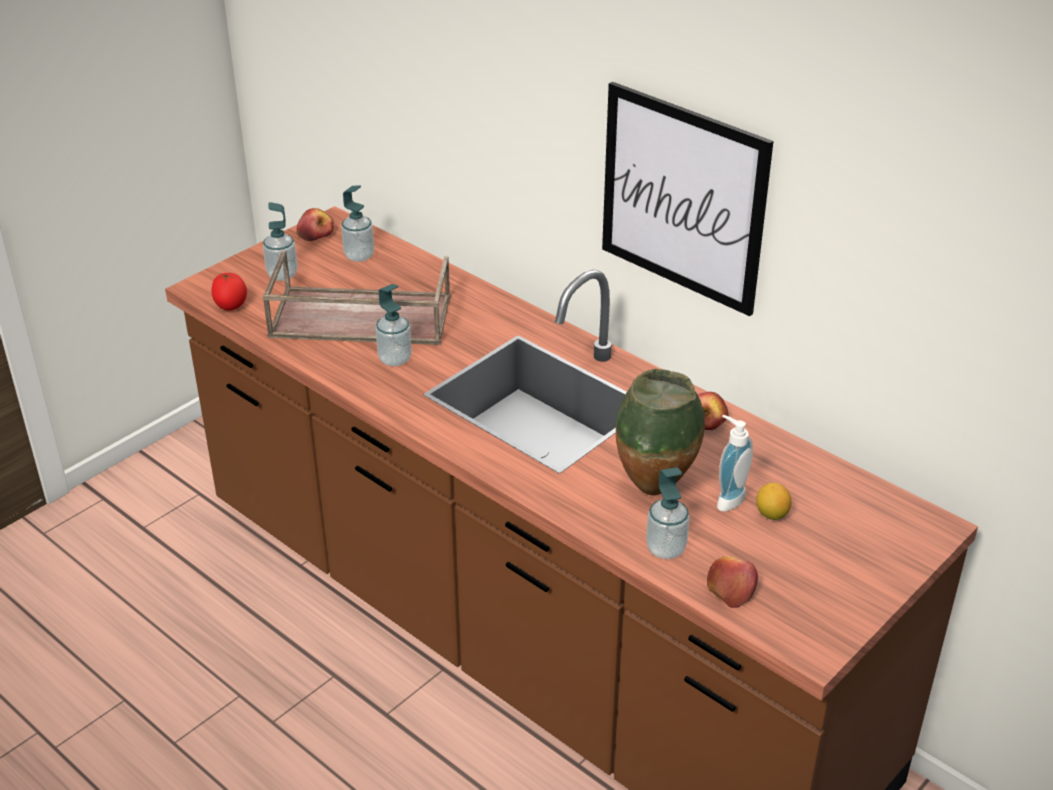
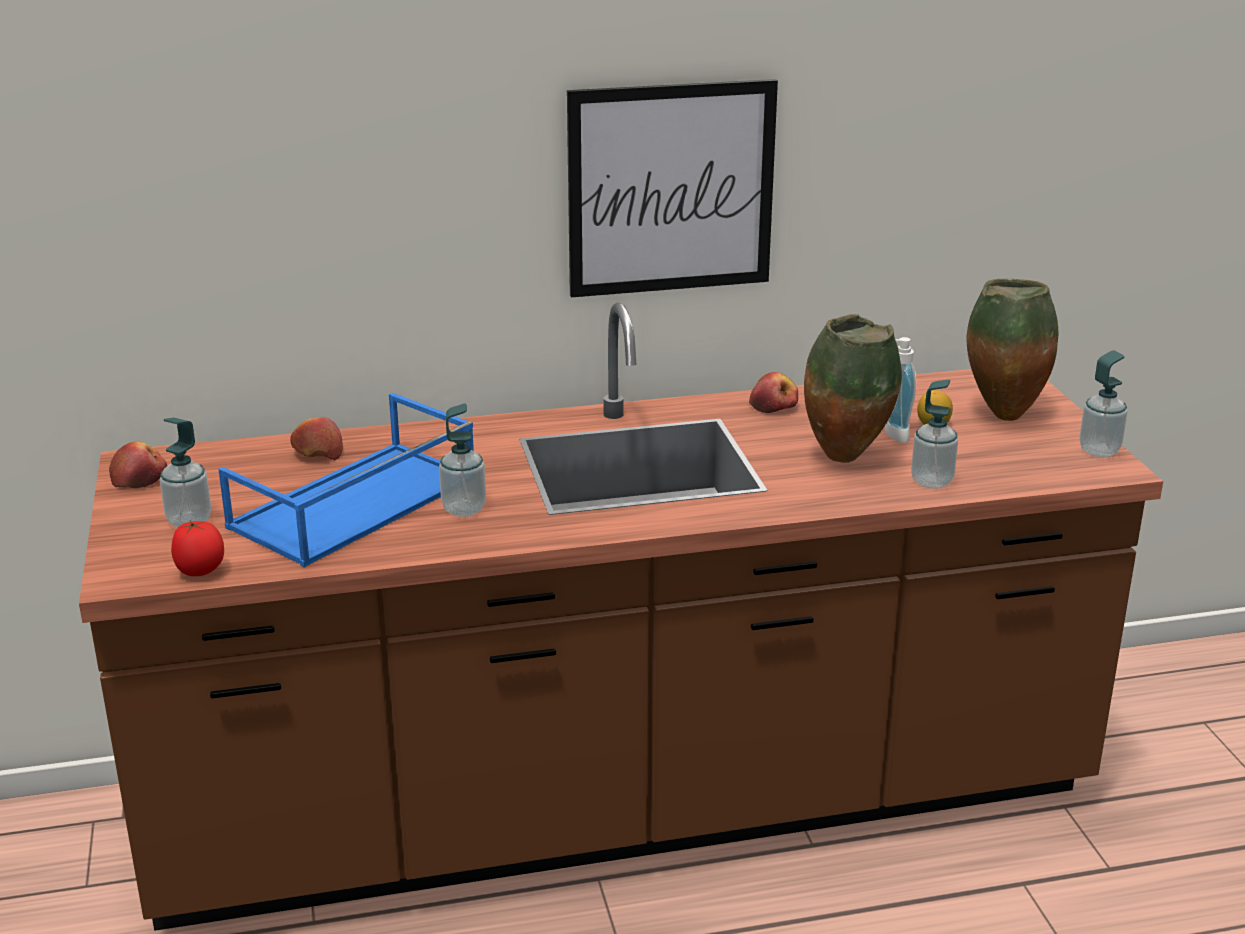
camera: 55 degrees left, 10 degrees down
(358, 317) = (354, 505): brown tray -> blue tray
(359, 256) = (233, 468): soap dispenser -> soap dispenser (1099, 451)
(731, 588) = (1011, 473): apple -> apple (317, 452)
(840, 546) = (1001, 415): none -> vase

